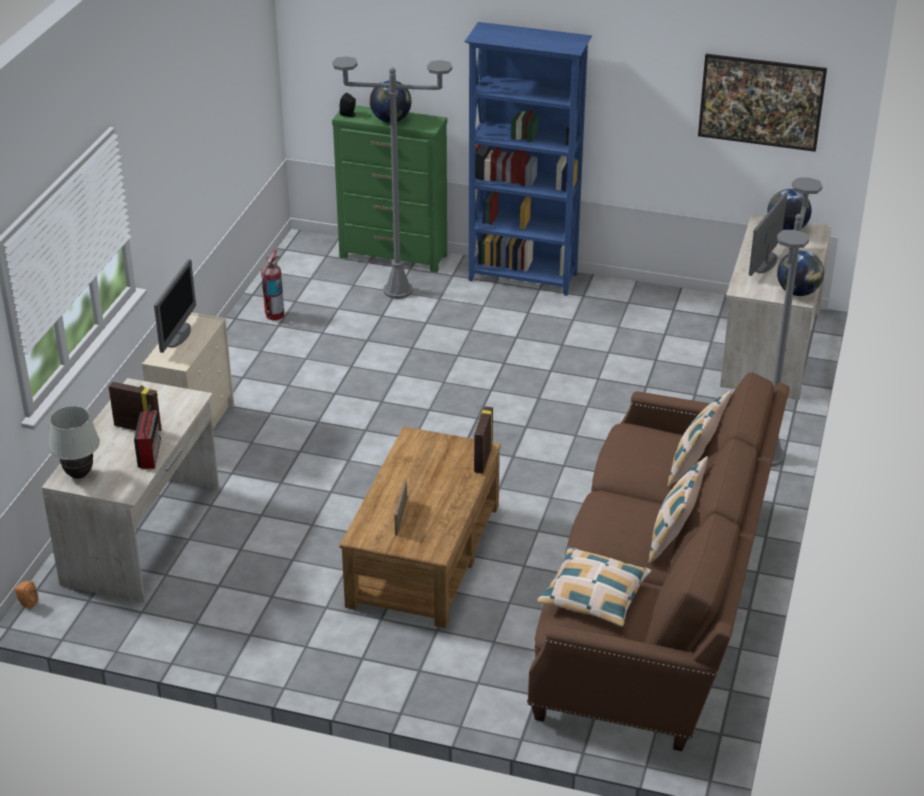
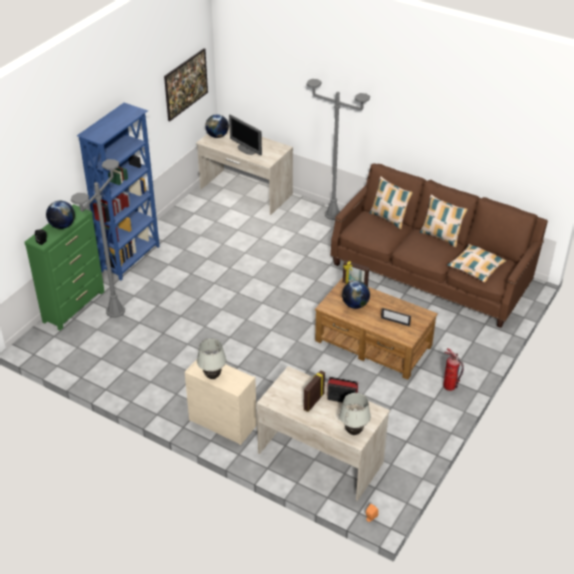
camera: 75 degrees left, 5 degrees up
(178, 335) = (212, 376): monitor -> white table lamp
(274, 315) = (112, 370): fire extinguisher -> fire extinguisher (449, 386)
(797, 292) = (277, 147): globe -> globe (355, 305)

